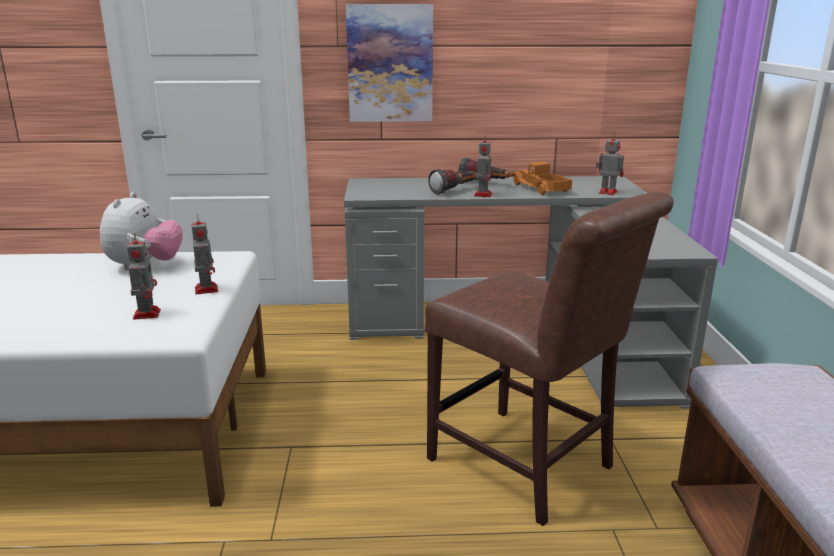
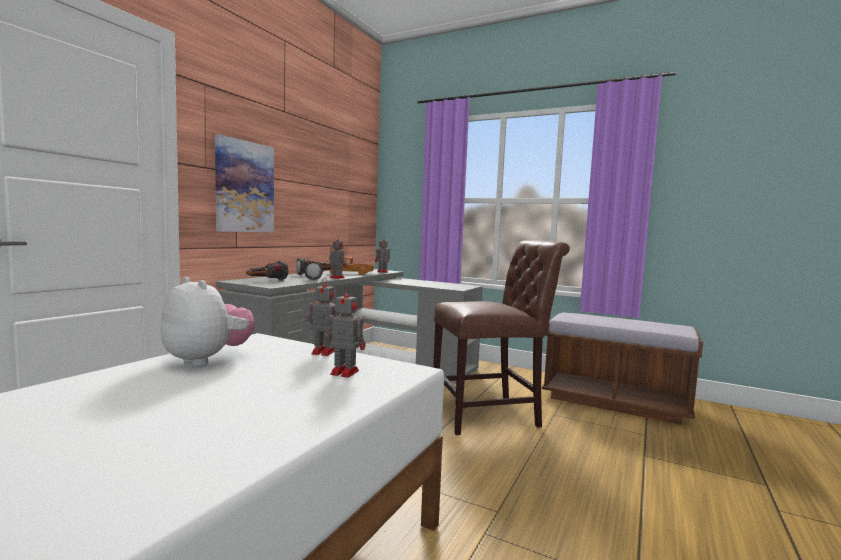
camera: 60 degrees left, 15 degrees down
(386, 187) = (266, 281): none -> flashlight

